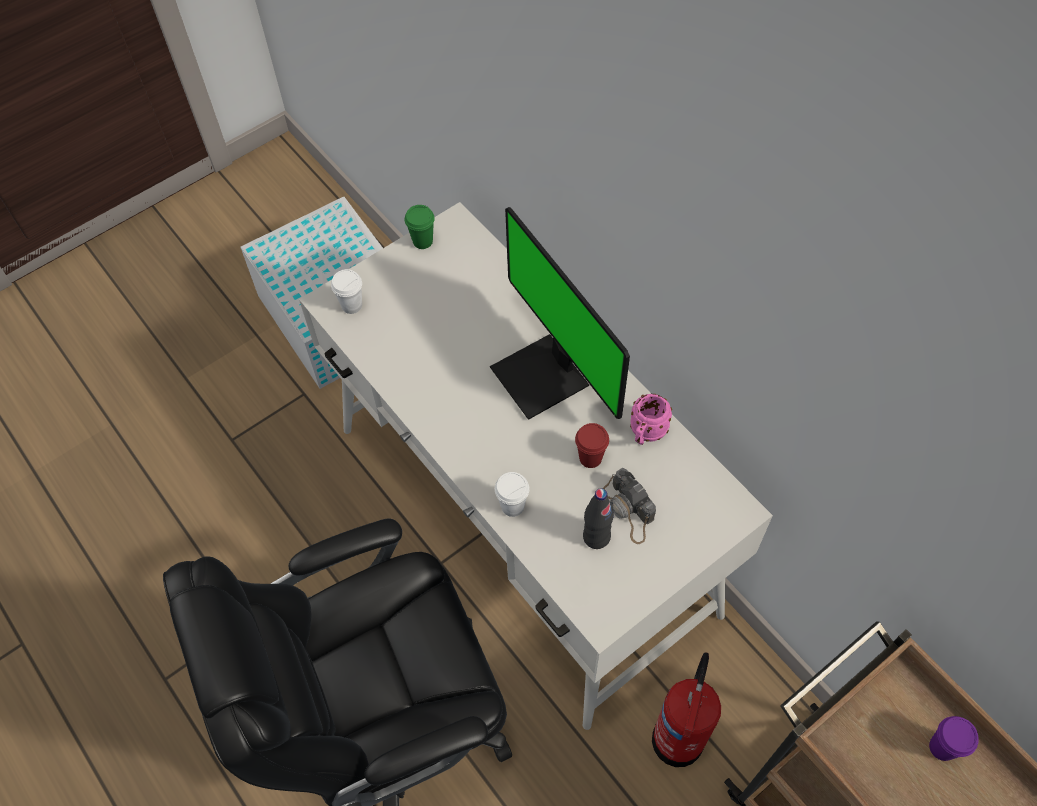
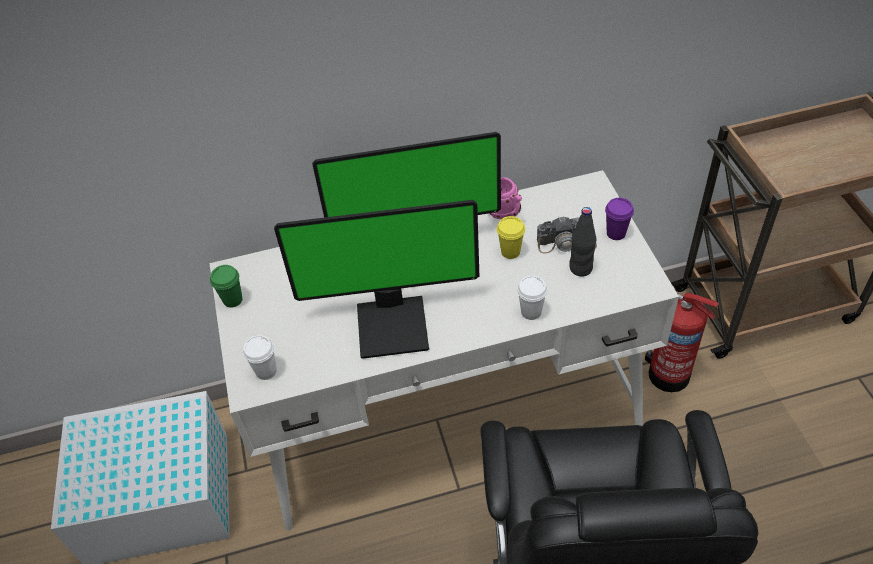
camera: 65 degrees left, 10 degrees down
(446, 385) = (393, 324): none -> monitor
(590, 458) = (510, 252): red cup -> yellow cup
(942, 747) = (798, 144): purple cup -> purple cup (616, 233)

